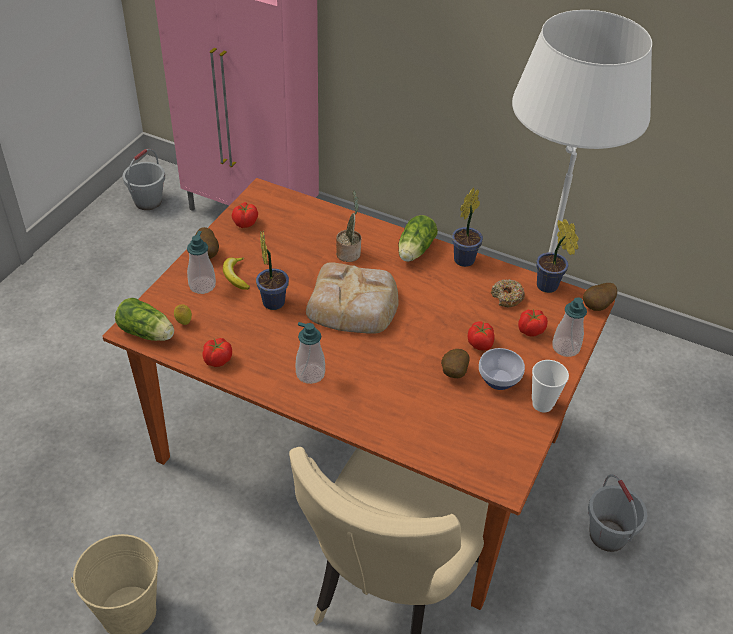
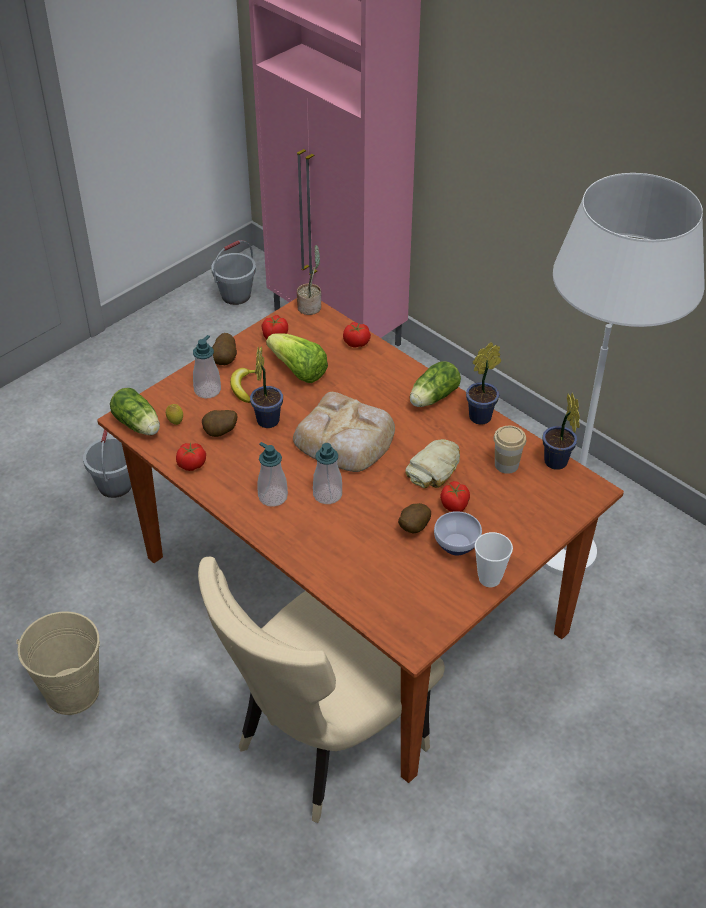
camera: 20 degrees right, 0 degrees up
(281, 250) = (298, 371): none -> lettuce
(349, 252) = (364, 386): potted plant -> potted plant (310, 306)
(447, 314) = (435, 468): none -> bread
(507, 297) = (506, 464): donut -> cup
(530, 330) = (514, 503): tomato -> tomato (356, 343)
(565, 347) = (543, 528): soap dispenser -> soap dispenser (327, 494)
(597, 306) = (599, 494): potato -> potato (220, 433)
(607, 535) = (577, 747): grey bucket -> grey bucket (115, 485)

